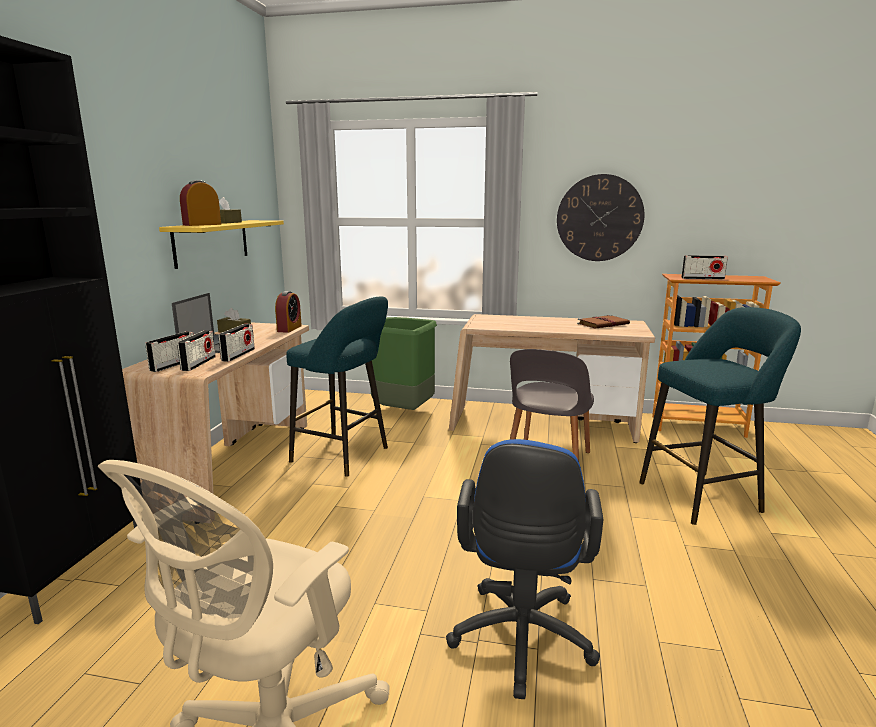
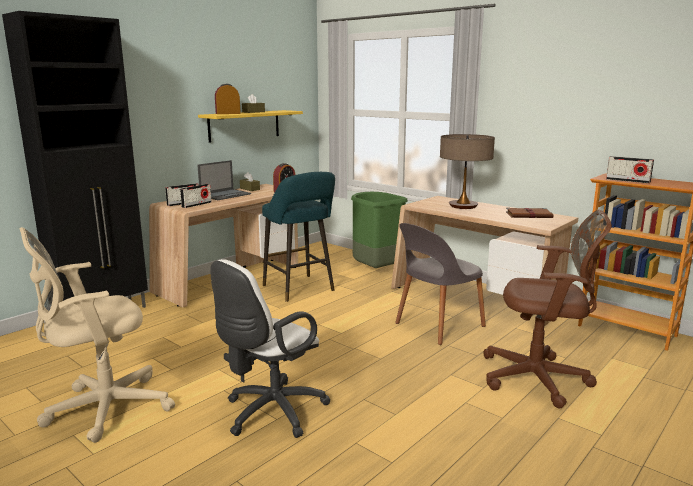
camera: 30 degrees right, 0 degrees up
(238, 355) = (225, 203): radio -> none
(520, 643) = (270, 413): blue office chair -> white office chair
(526, 322) = (463, 206): none -> table lamp
(599, 218) = (551, 116): wall clock -> none
(704, 496) = (539, 379): turquoise stool -> brown office chair

